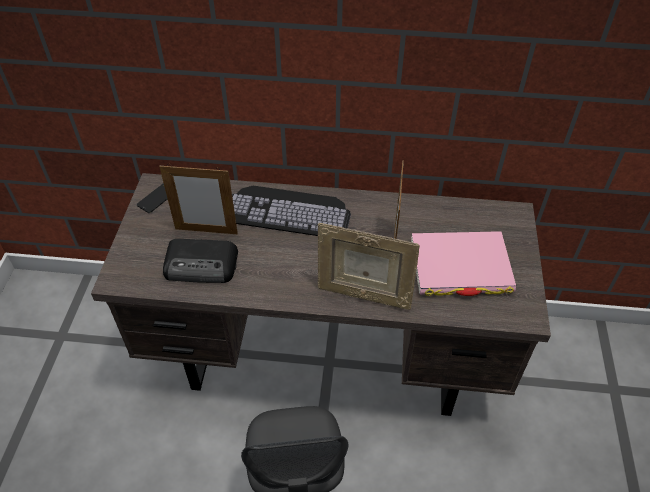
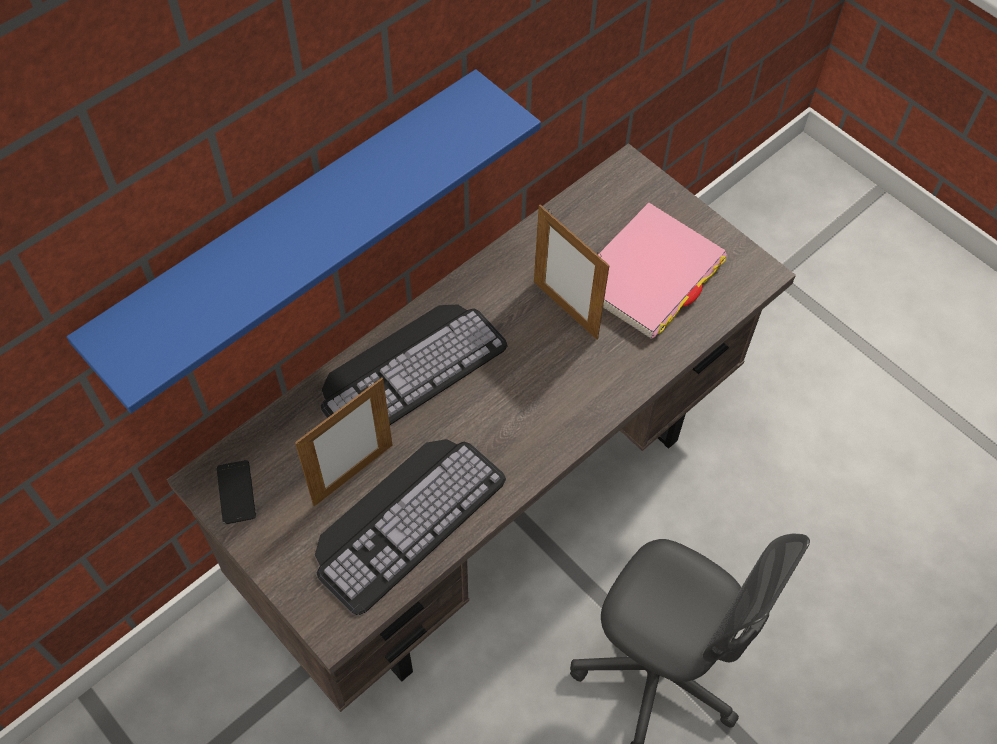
camera: 50 degrees left, 10 degrees up
(202, 265) = (405, 515): radio -> keyboard
(252, 69) = (294, 228): none -> blue shelf
(363, 295) = (603, 388): picture frame -> none

